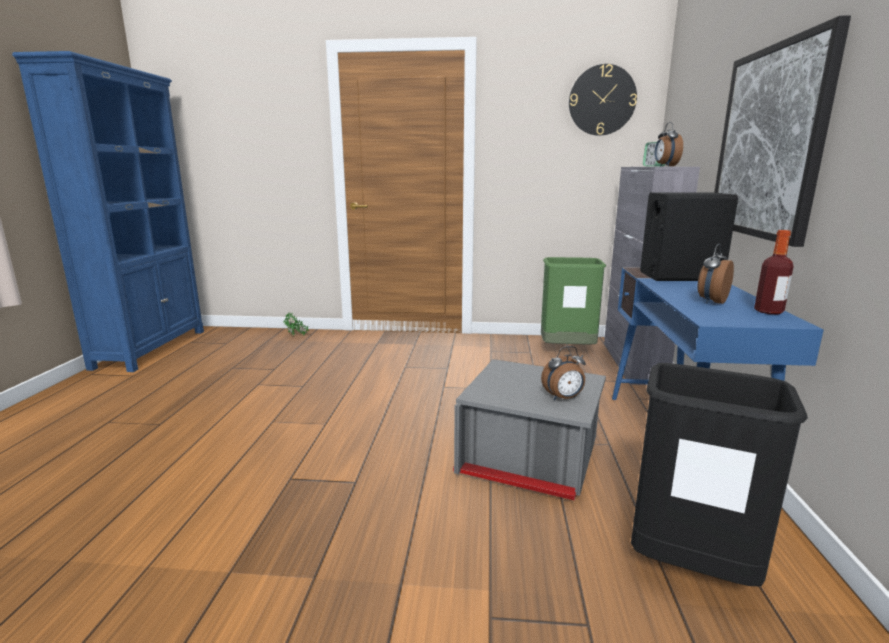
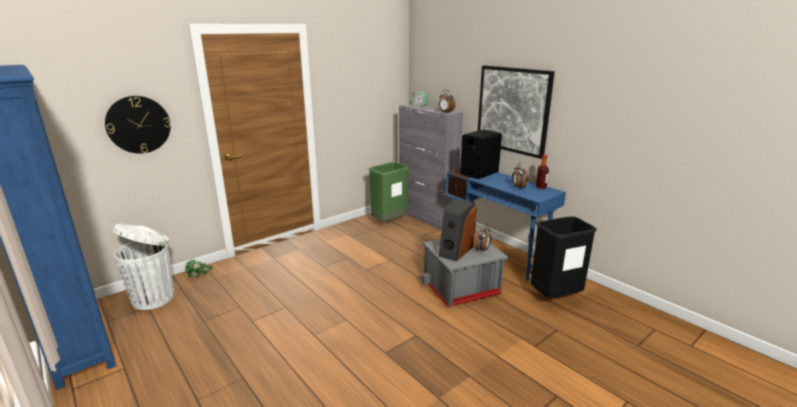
camera: 45 degrees left, 5 degrees up
(242, 339) = (155, 298): none -> white trash can
(516, 383) = (455, 250): none -> speaker
(602, 100) = (380, 64): wall clock -> wall clock (138, 124)

